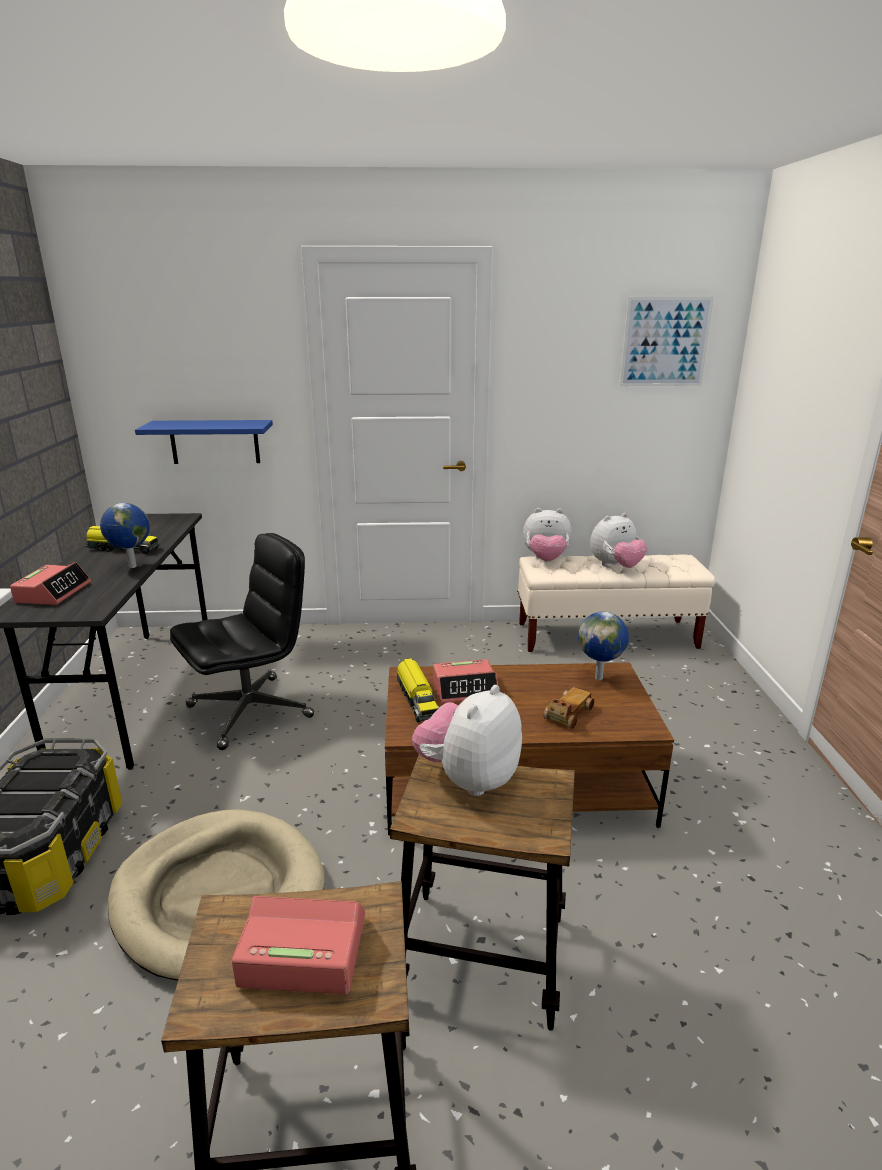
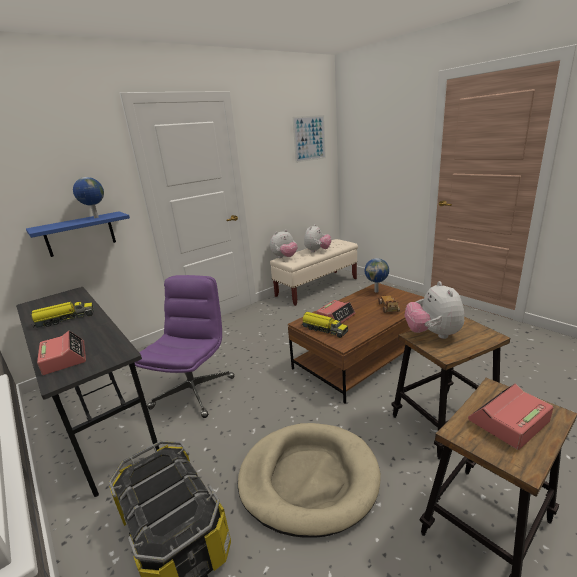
camera: 35 degrees left, 0 degrees up
(131, 566) = (95, 324): globe -> globe (96, 217)
(251, 711) = (194, 391): black office chair -> purple office chair

